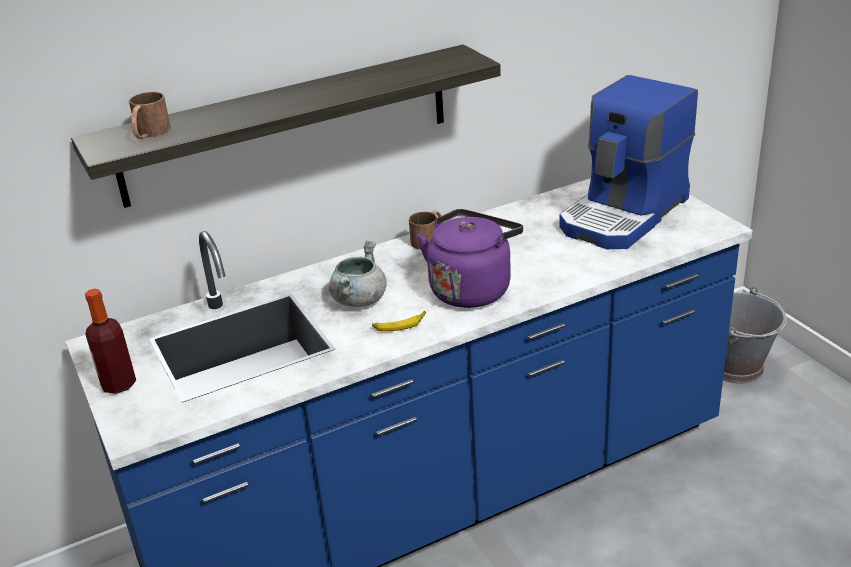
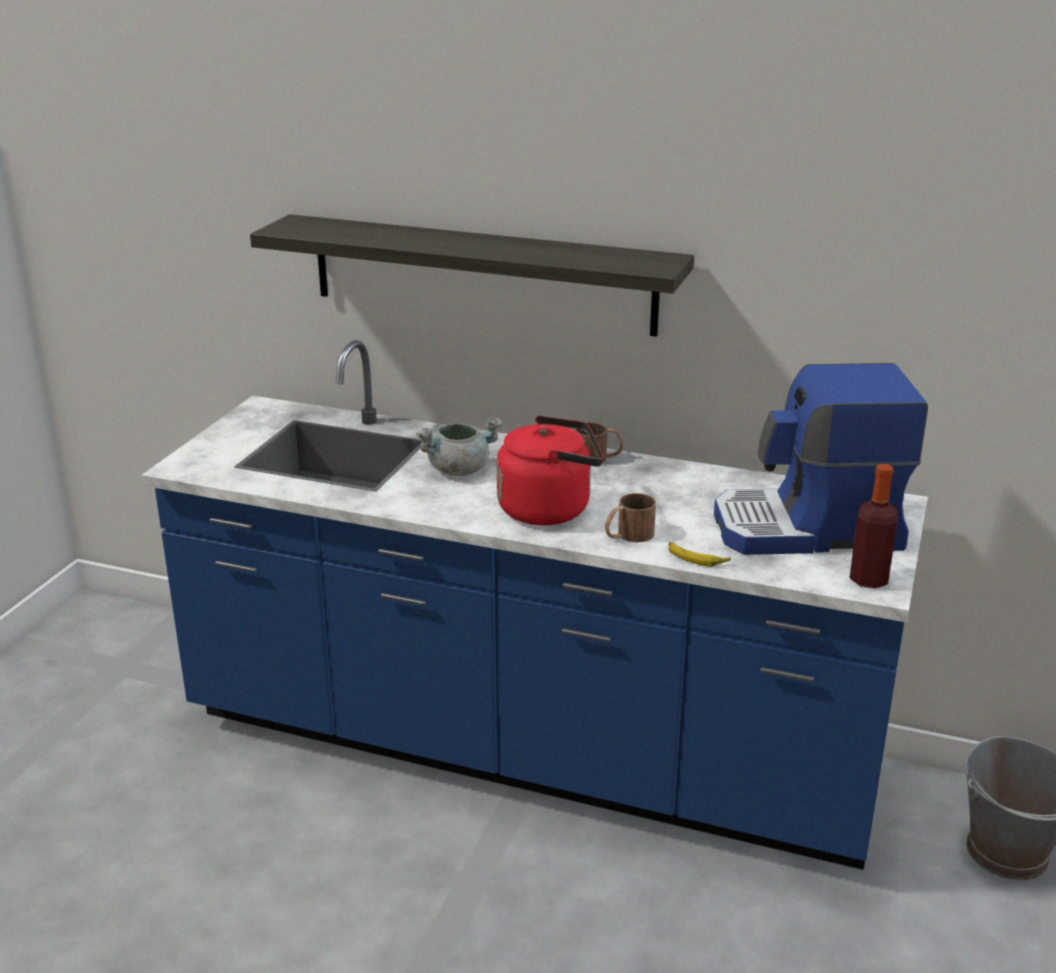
camera: 45 degrees right, 5 degrees down
(119, 384) = (226, 436): bottle -> bottle (868, 579)
(149, 134) = (327, 229): brown mug -> brown mug (628, 535)
(399, 325) = (446, 502): banana -> banana (696, 558)
(472, 288) = (550, 509): purple kettle -> red kettle

